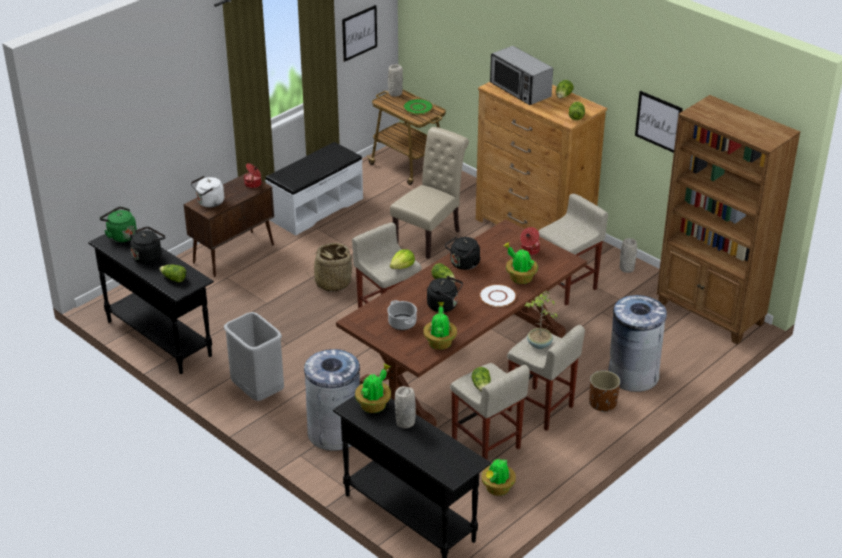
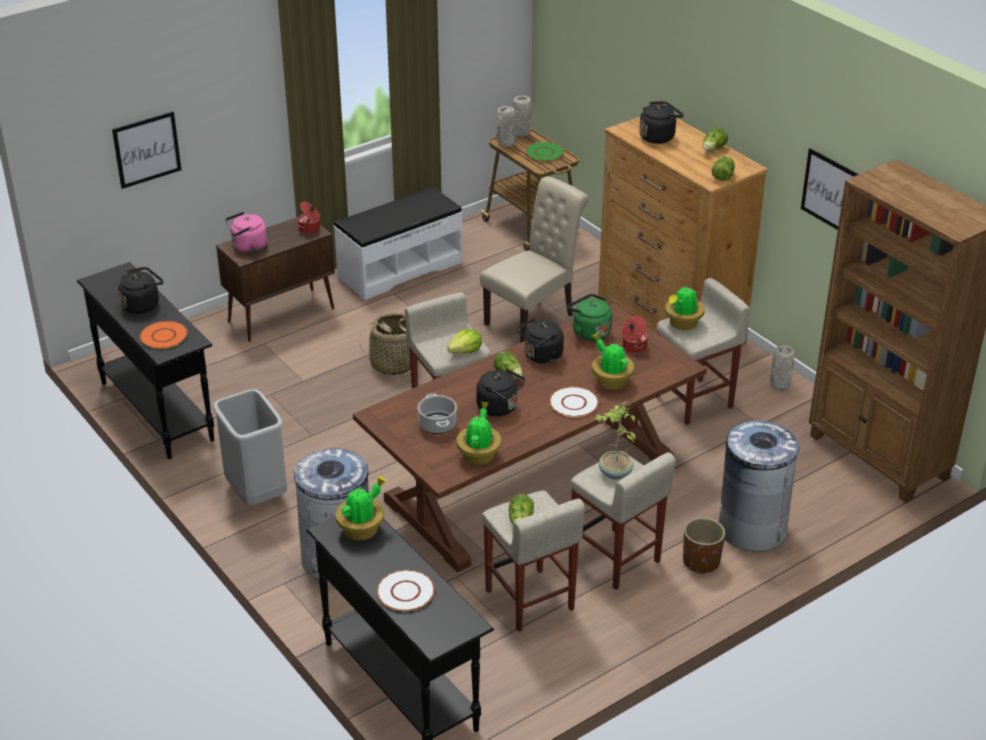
camera: 10 degrees right, 0 degrees up
(120, 236) = (118, 276): green kettle -> green kettle (589, 332)
(173, 279) = (163, 336): lettuce -> orange plate
(209, 203) = (247, 247): white kettle -> pink kettle
(359, 33) = (476, 50): picture -> picture (147, 149)
(405, 422) = (396, 558): grey vase -> grey vase (506, 143)
(420, 445) = (405, 592): none -> white plate
(497, 489) = (528, 661): potted plant -> potted plant (682, 324)
(520, 90) = (658, 137): microwave -> black kettle

